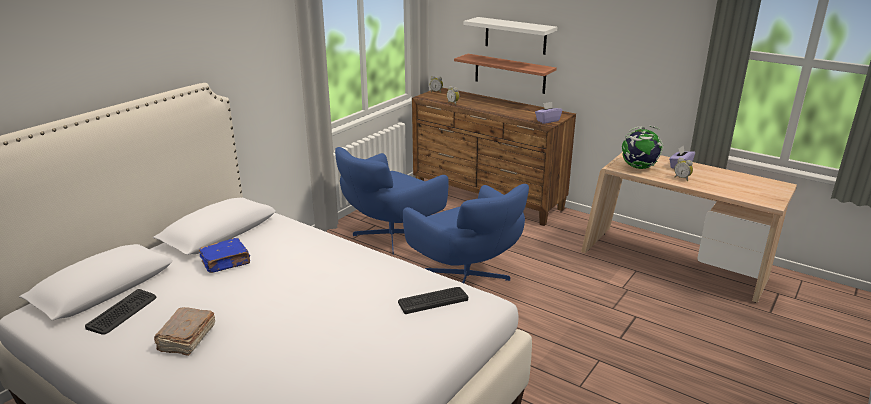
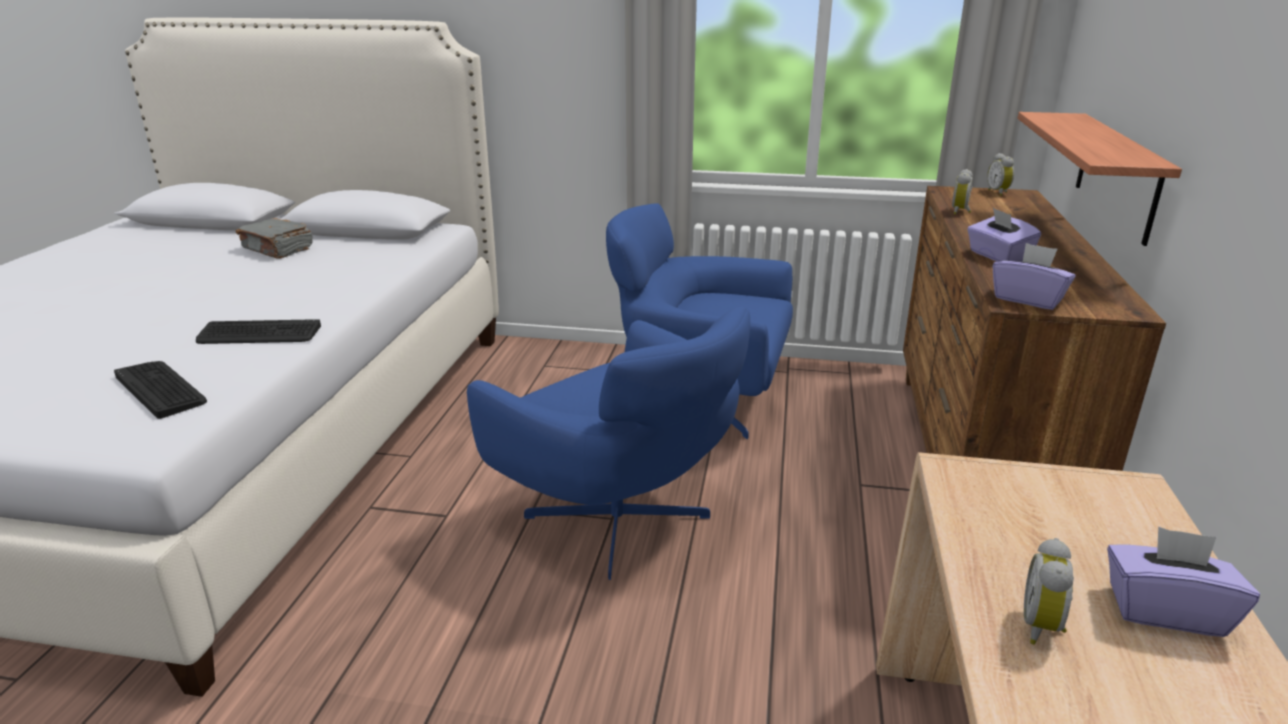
camera: 65 degrees right, 0 degrees up
(122, 312) = (150, 238): keyboard -> keyboard (259, 334)
(186, 339) = (75, 274): brown book -> none
(226, 263) = (277, 249): blue book -> grey book
(469, 278) = (622, 521): blue armchair -> blue armchair turned 75 degrees counterclockwise
(507, 113) = (998, 257): none -> purple tissue box
(515, 35) = (1149, 66): white shelf -> none
(638, 167) = (1012, 514): globe -> none

